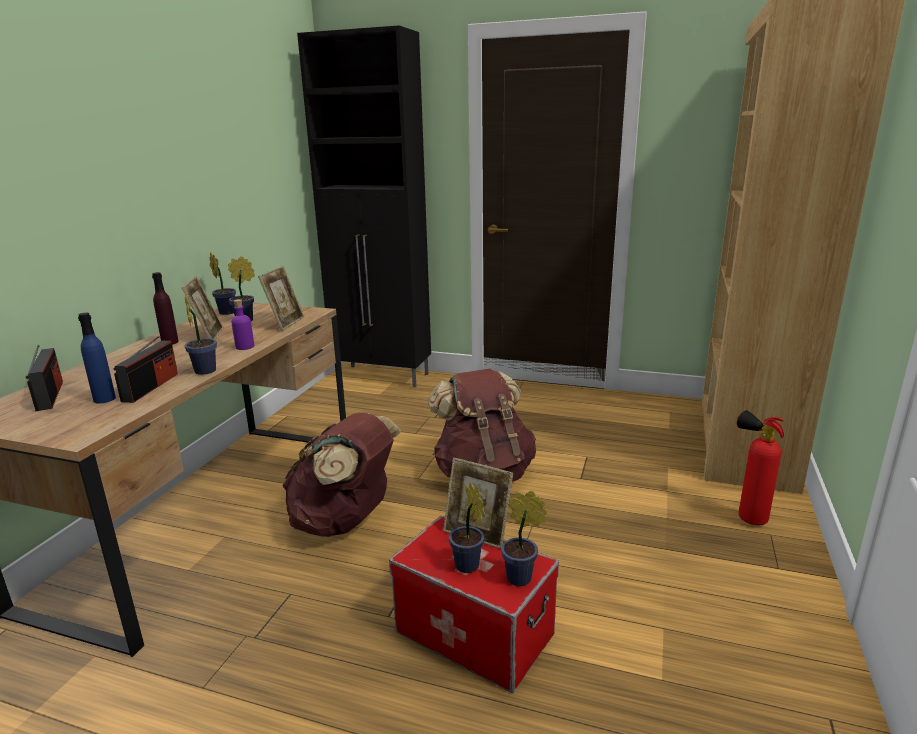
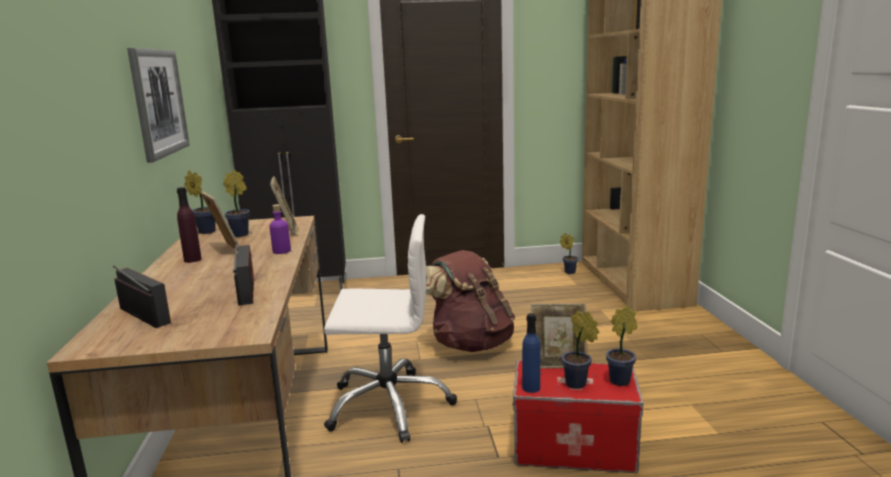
camera: 25 degrees left, 5 degrees down
(104, 399) = (215, 306): blue bottle -> blue bottle (531, 388)
(185, 183) = (159, 102): none -> picture
(205, 370) = (277, 271): potted plant -> potted plant (568, 272)
(345, 521) = (389, 405): brown backpack -> white office chair
(747, 517) = (677, 327): fire extinguisher -> none

